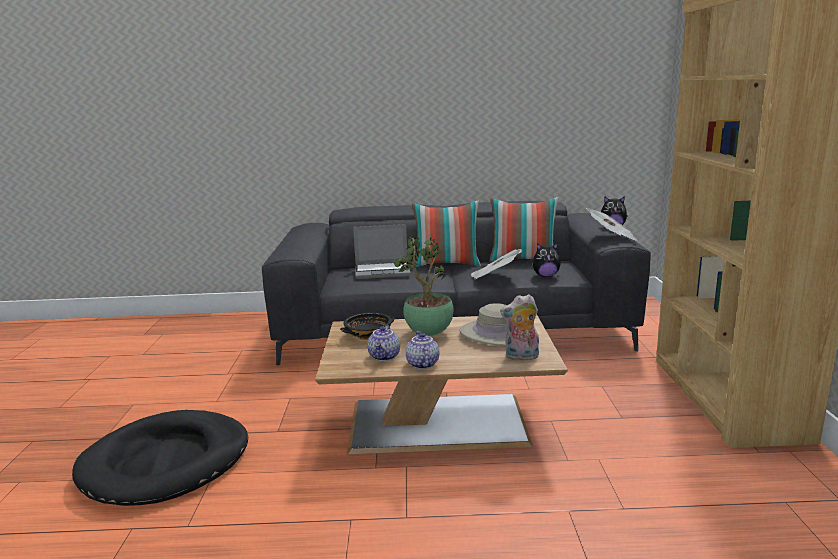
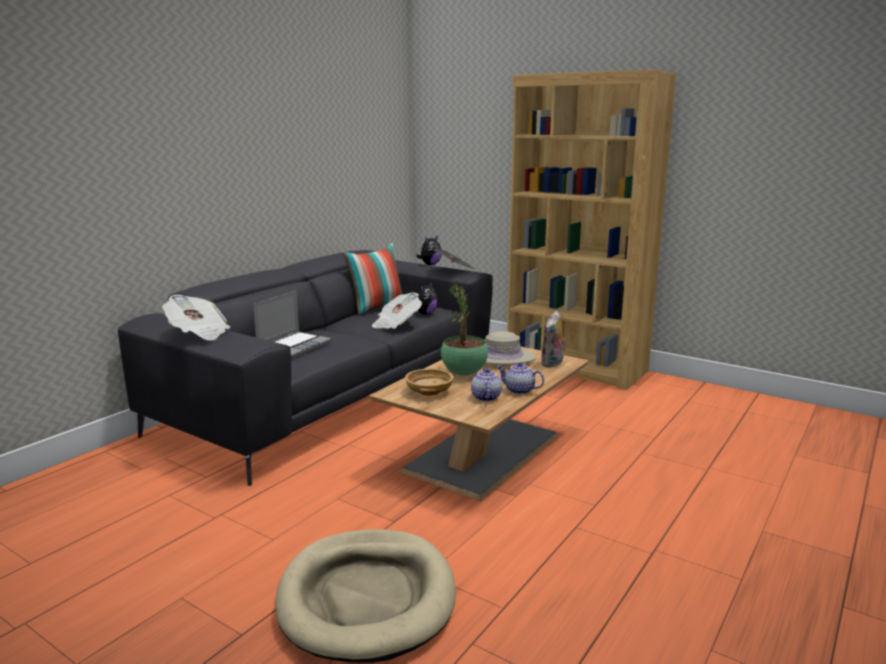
camera: 55 degrees left, 0 degrees up
(166, 462) = (367, 598): black dog bed -> beige dog bed
(294, 240) = (198, 333): none -> newspaper
(368, 335) = (429, 391): black bowl -> beige bowl
(385, 357) = (485, 397): teapot -> teapot turned 135 degrees counterclockwise
(447, 264) = (325, 326): pillow -> none

